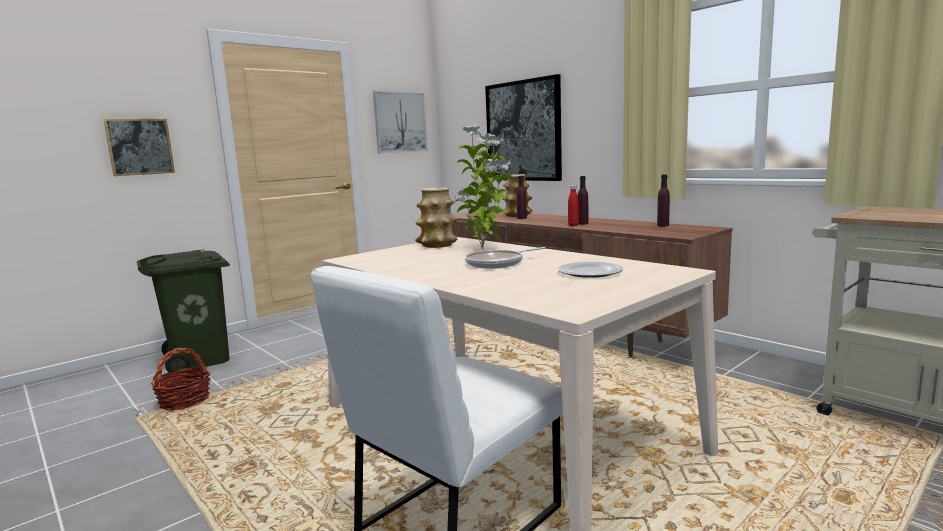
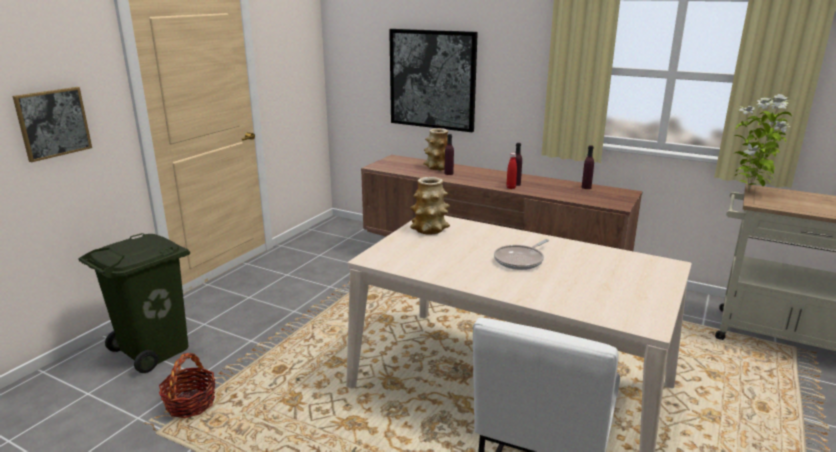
camera: 20 degrees left, 10 degrees up
(400, 122) = (292, 60): picture -> none
(484, 249) = (481, 235): potted plant -> potted plant (749, 192)
(590, 272) = (607, 270): plate -> none

